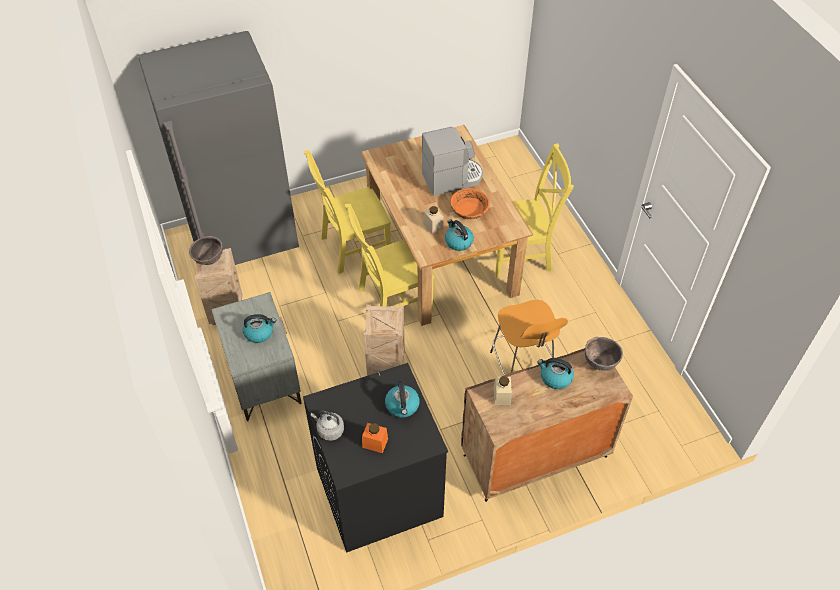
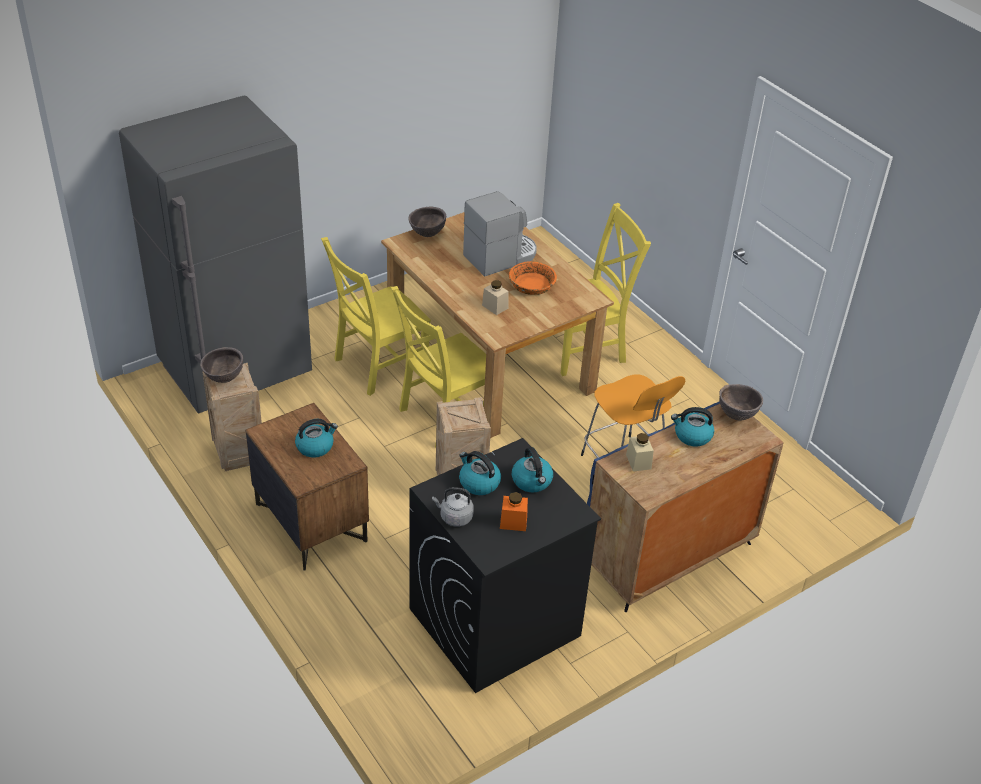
camera: 15 degrees left, 10 degrees down
(263, 379) = (310, 522): grey nightstand -> brown nightstand
(399, 150) = (427, 234): none -> brown bowl
(458, 242) = (530, 319): kettle -> kettle (478, 483)
(534, 456) = (668, 556): brown cabinet -> blue cabinet

